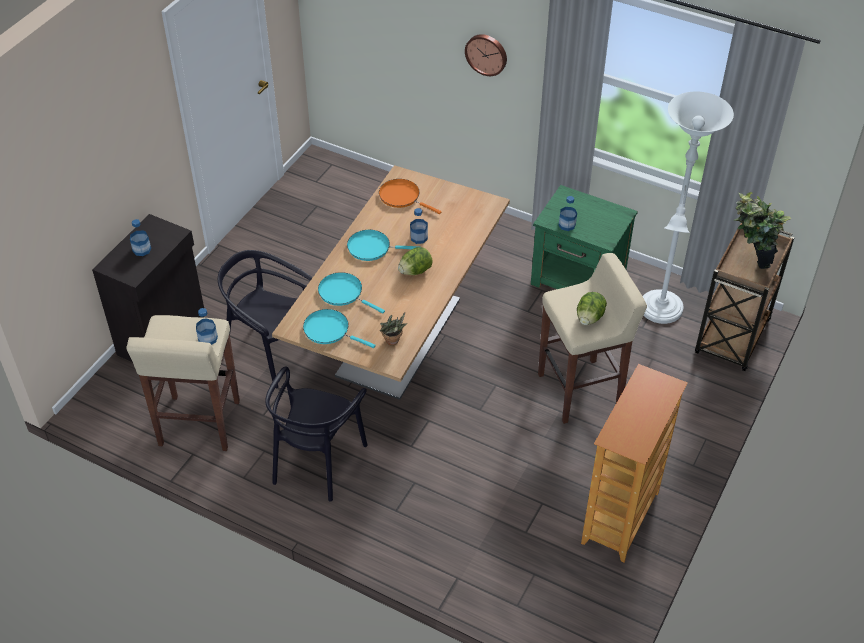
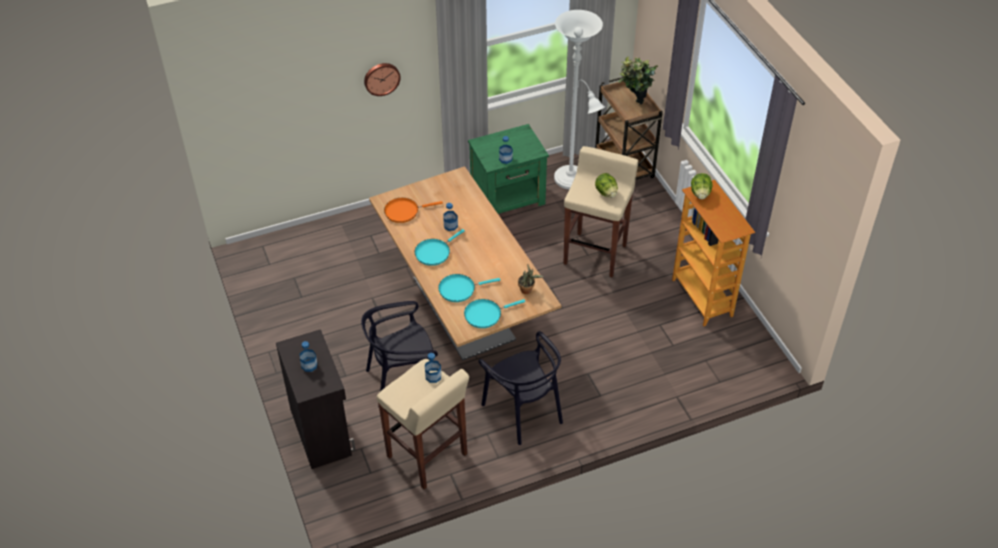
camera: 50 degrees left, 0 degrees up
(415, 271) = (478, 245): lettuce -> lettuce (700, 194)

